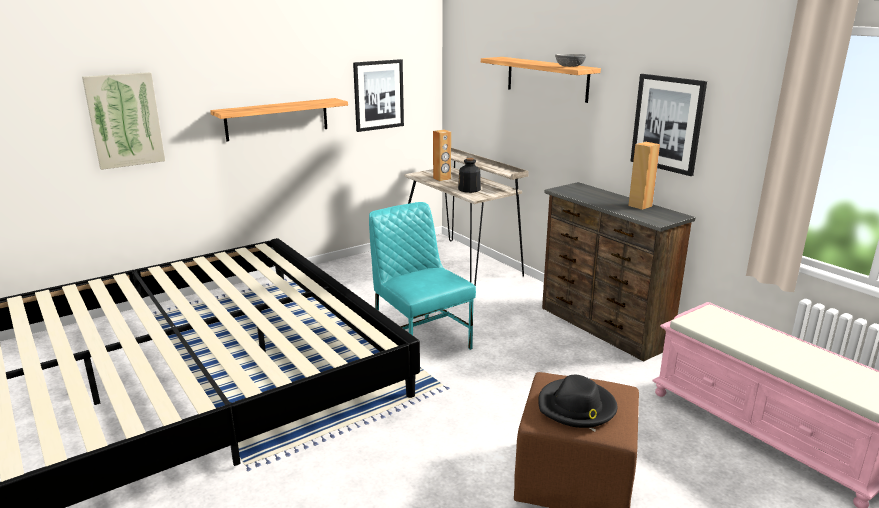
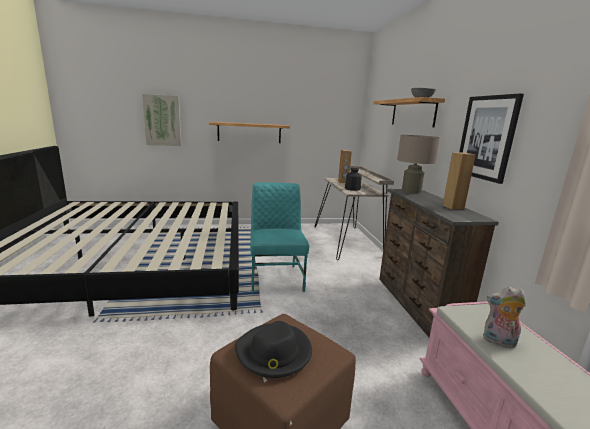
camera: 25 degrees right, 5 degrees down
(378, 95) = (317, 127): picture -> none
(574, 188) = (411, 191): none -> beige table lamp
(737, 337) = (498, 341): none -> plush toy

